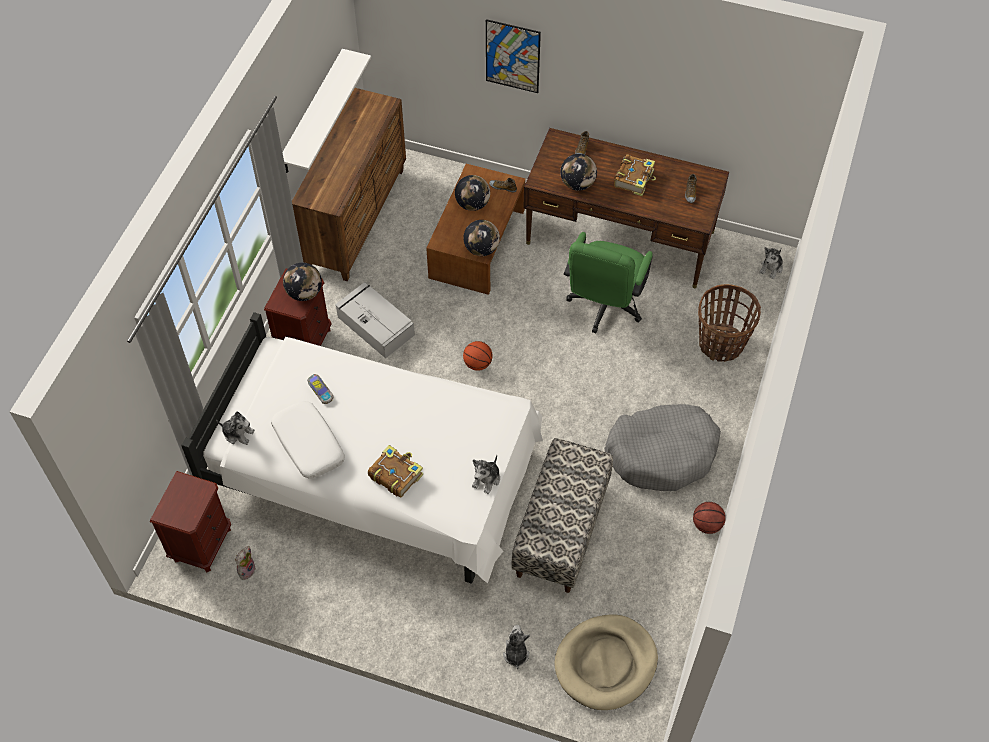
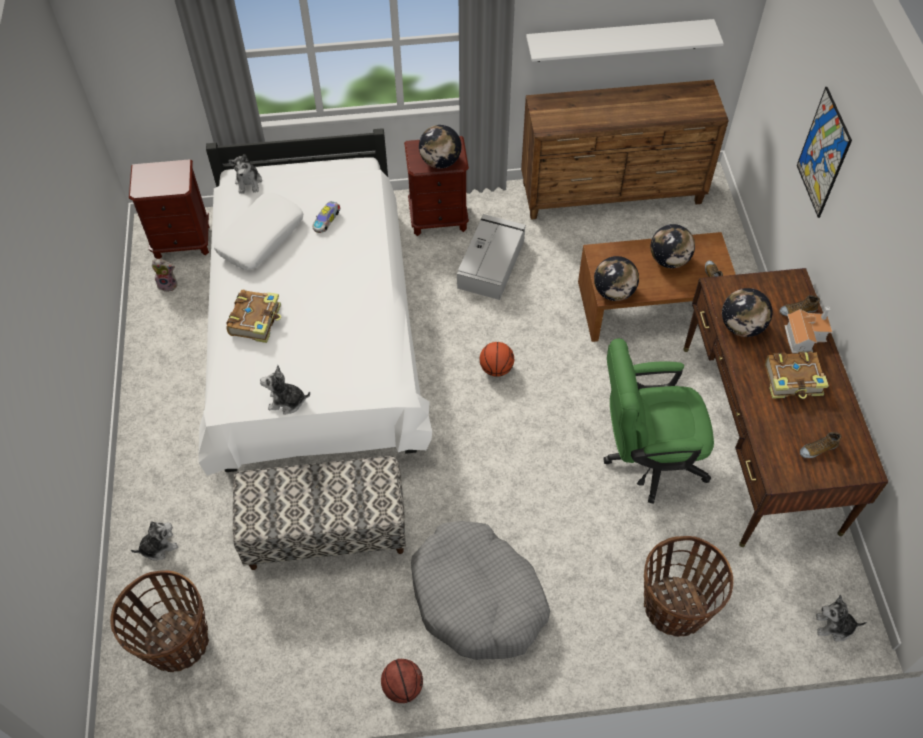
camera: 65 degrees right, 0 degrees up
(603, 156) = (804, 336): none -> toy house
(606, 663) = (177, 642): beige dog bed -> basket

